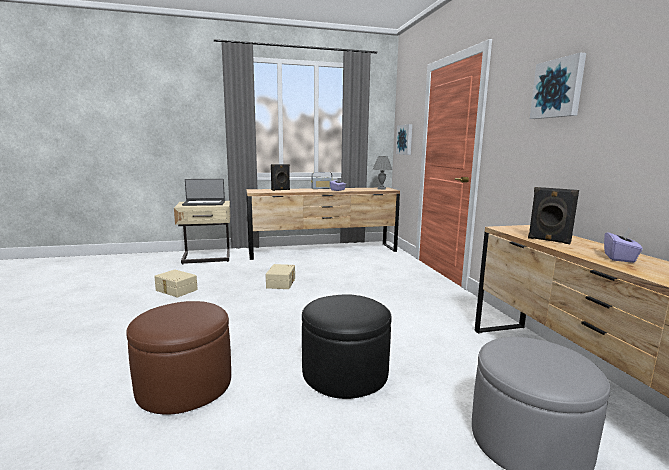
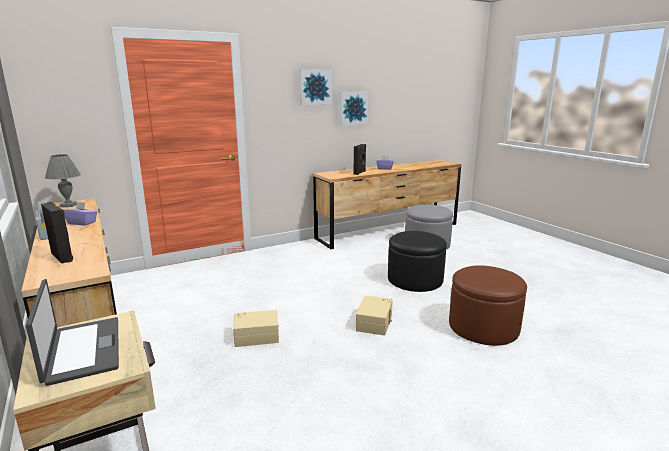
camera: 105 degrees left, 5 degrees up
(176, 290) = (316, 421): beige storage box -> beige storage box (375, 323)
(405, 139) = (60, 126): picture -> picture (353, 108)

